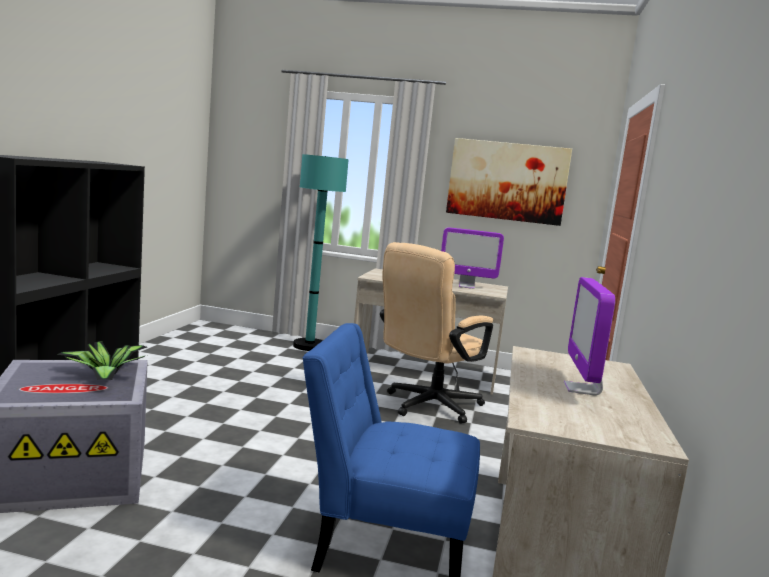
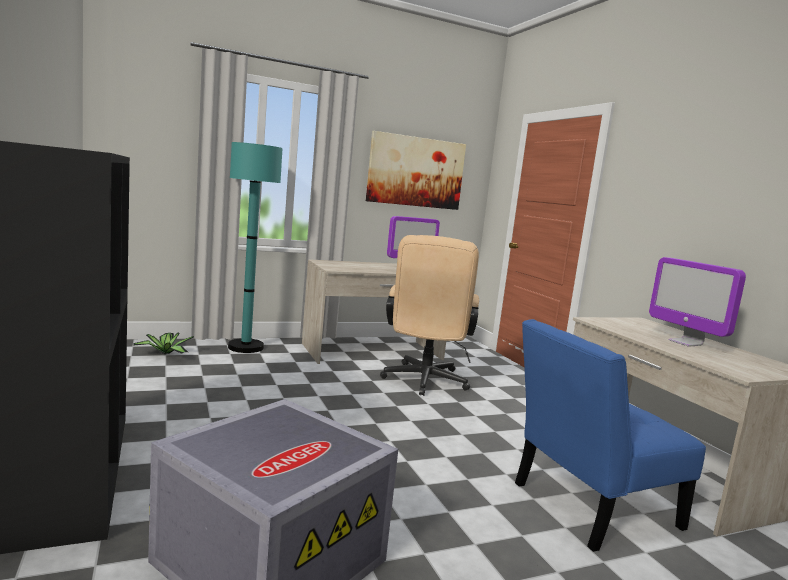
camera: 35 degrees left, 0 degrees up
(105, 376) = (296, 430): potted plant -> potted plant (164, 354)

